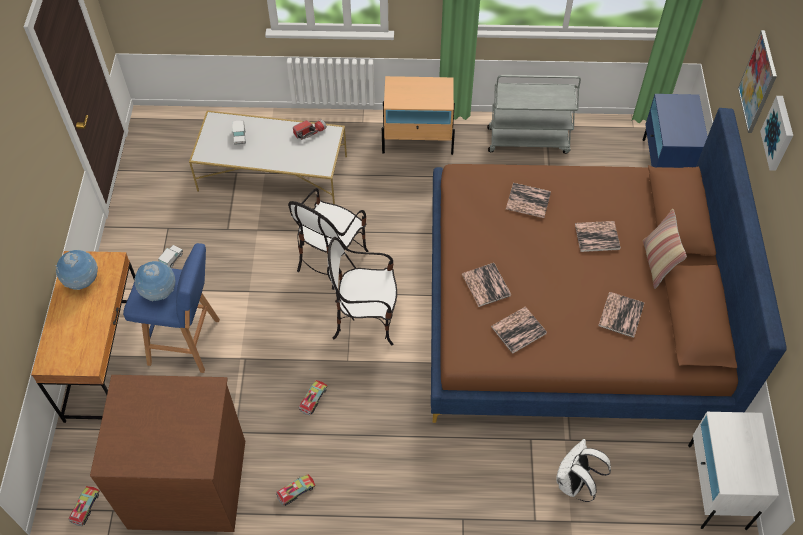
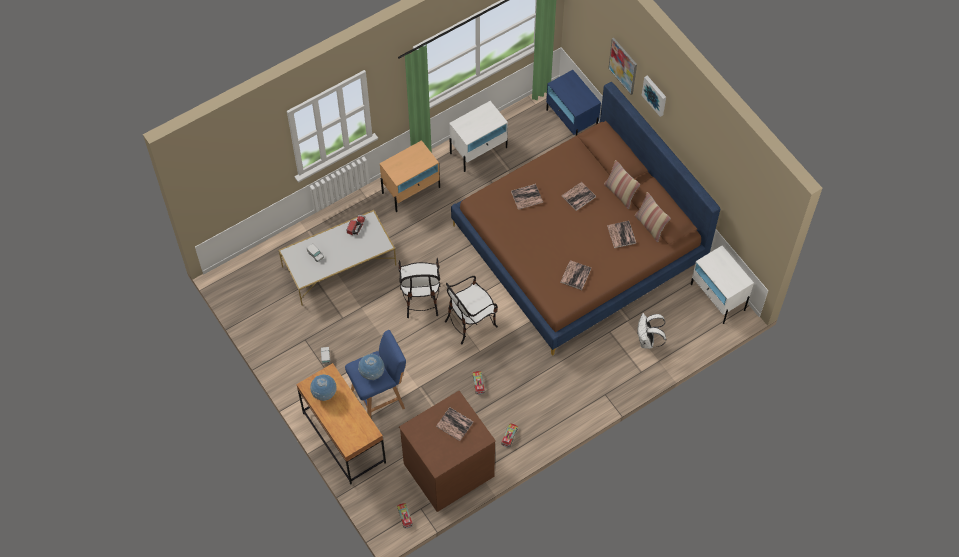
camera: 35 degrees left, 5 degrees up
(486, 285) = (540, 260): book -> book (454, 424)
(528, 140) = (479, 150): grey cart -> white nightstand
(670, 327) = (650, 226): none -> pillow

